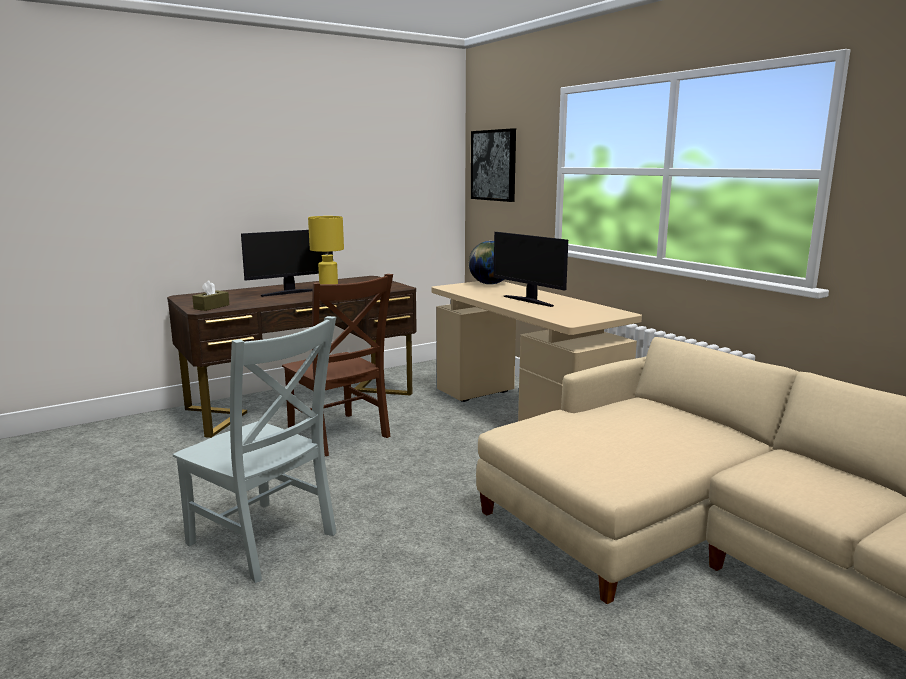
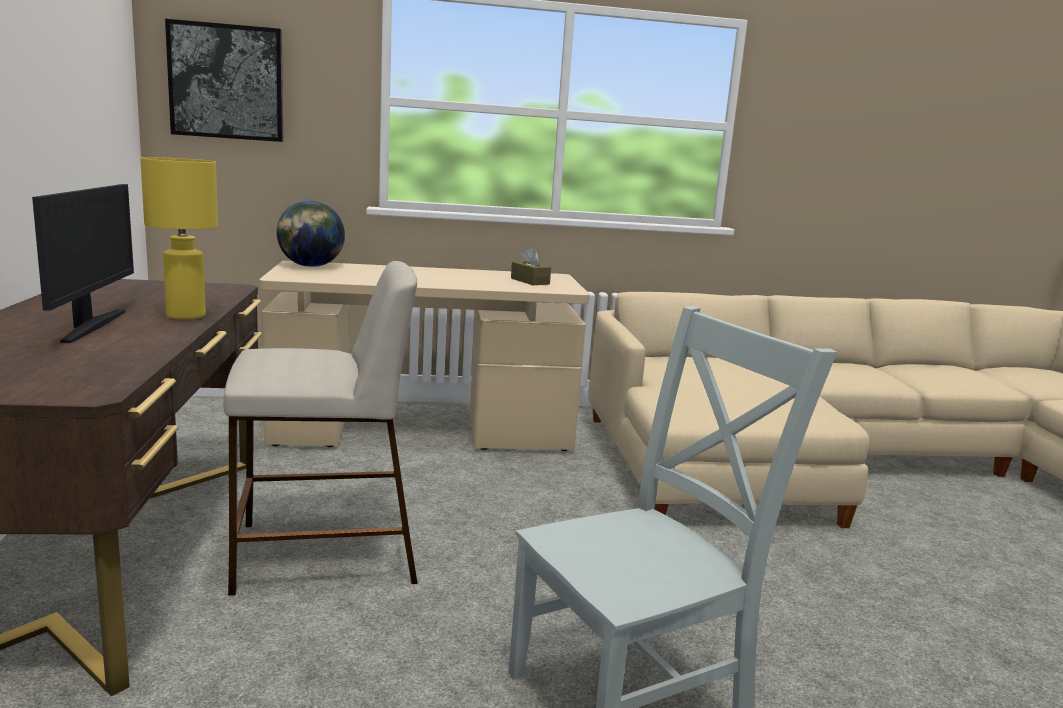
camera: 65 degrees left, 0 degrees up
(211, 307) = (75, 382): brown tissue box -> brown tissue box (530, 281)
(340, 435) = (324, 553): brown chair -> beige stool
(529, 301) = (442, 277): monitor -> none

